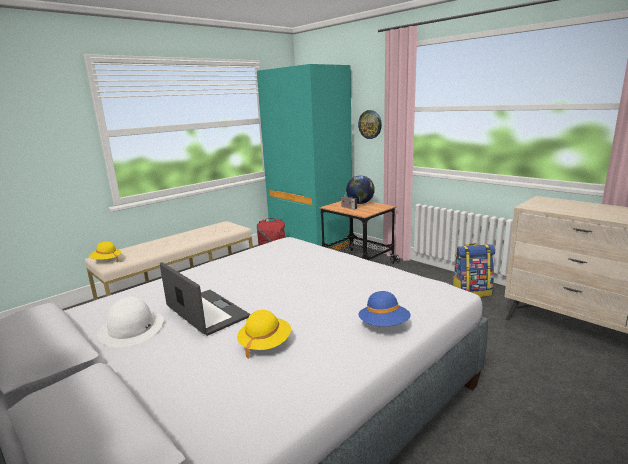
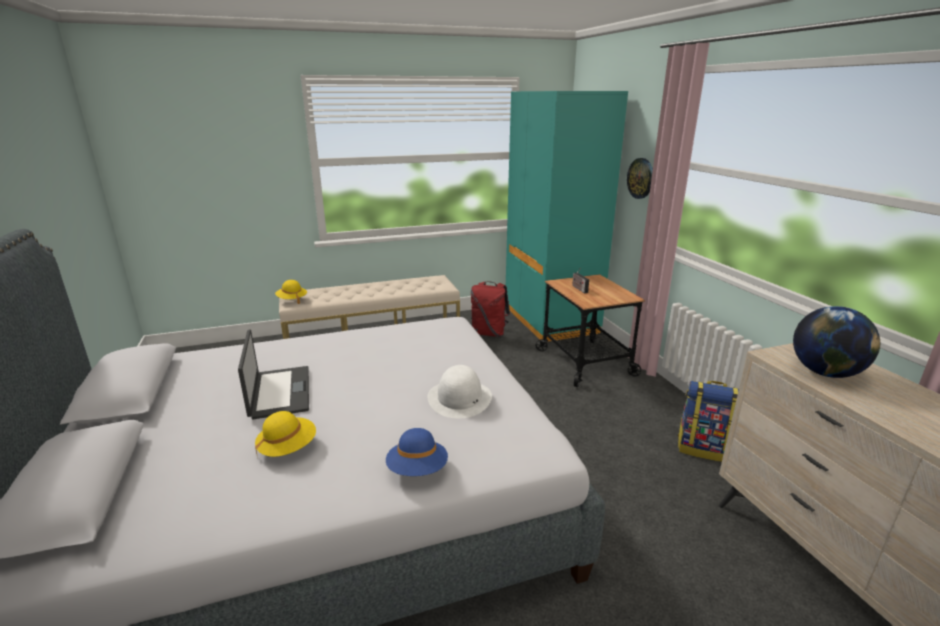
camera: 25 degrees right, 5 degrees up
(131, 328) = (209, 389): white hat -> white hat (460, 398)
(360, 203) = (601, 285): globe -> globe (825, 373)

